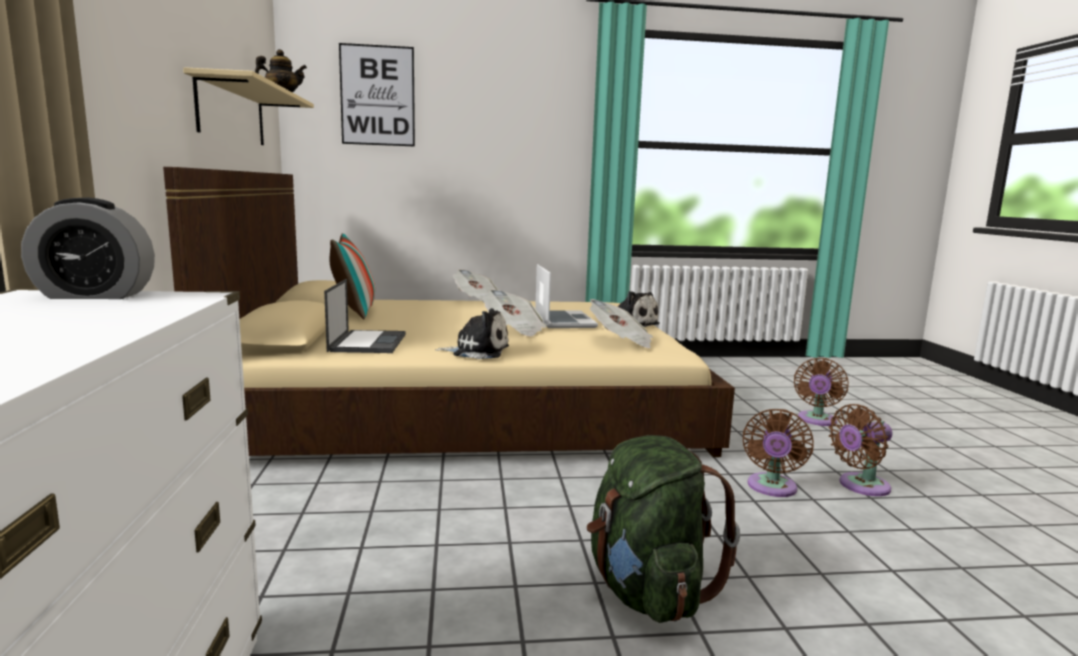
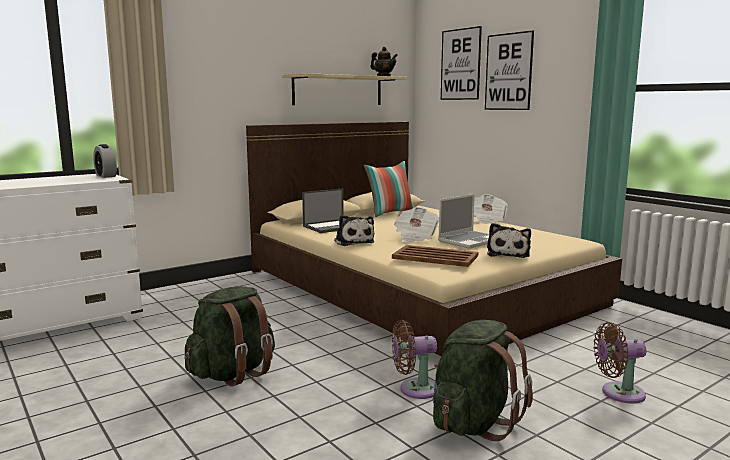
camera: 60 degrees right, 0 degrees up
(463, 113) = (508, 72): none -> picture
(621, 341) = (436, 257): newspaper -> brown tray
(860, 486) = (473, 423): brown fan -> green backpack

